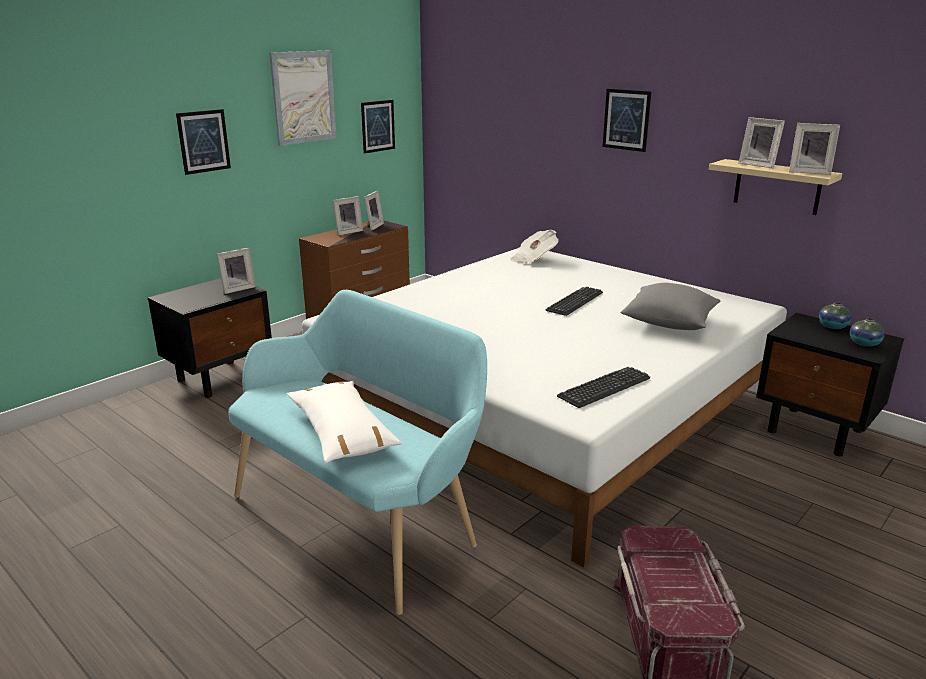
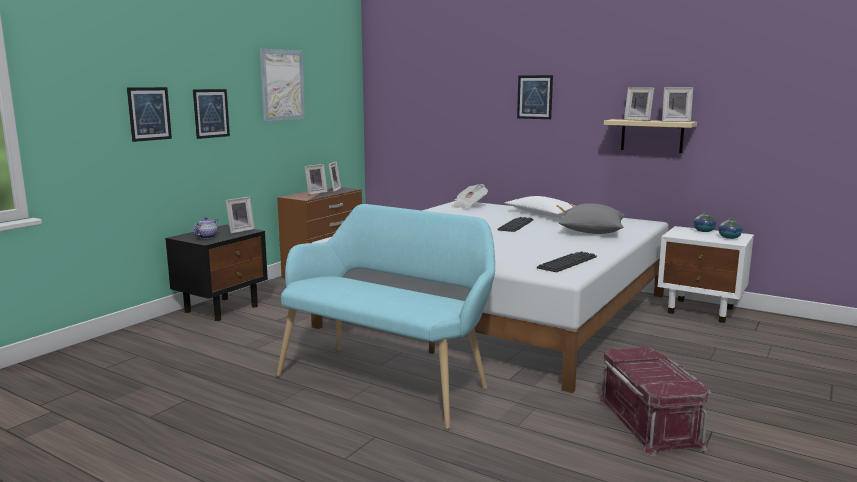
camera: 10 degrees left, 10 degrees down
(194, 298) = (207, 237): none -> teapot
(342, 432) = (385, 297): white pillow -> white pillow (543, 215)
(378, 126) = (333, 112): picture -> picture (149, 114)
(816, 431) = (701, 310): black nightstand -> white nightstand

